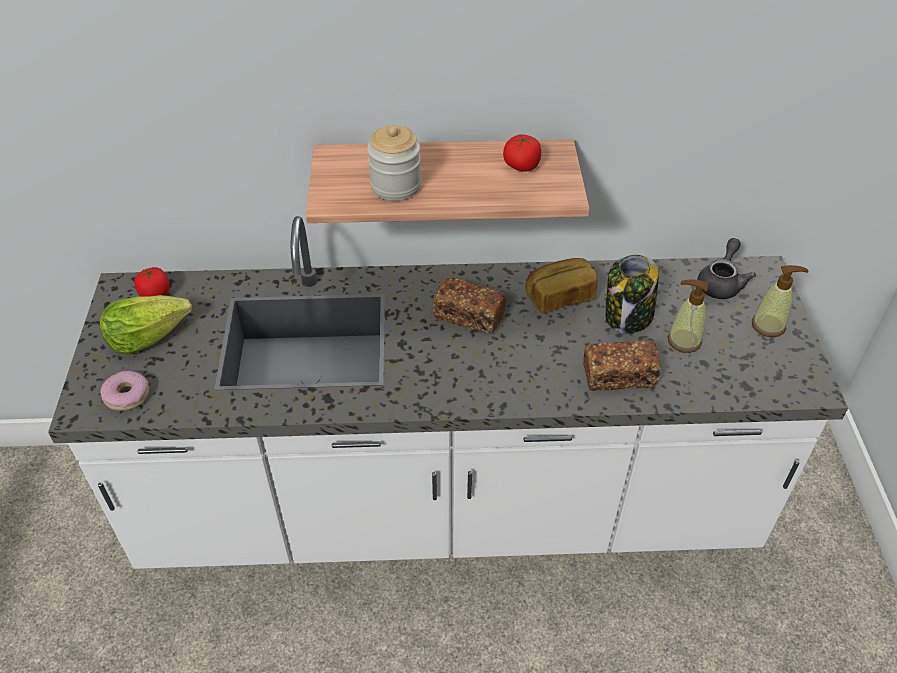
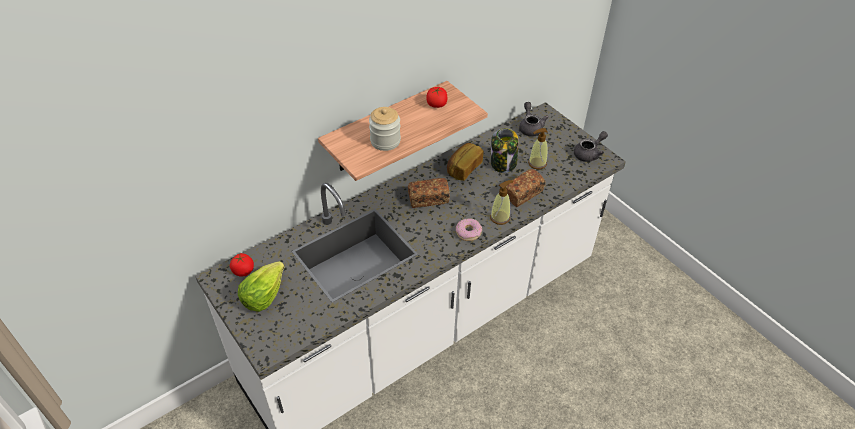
camera: 35 degrees left, 0 degrees up
(127, 395) = (285, 331): donut -> donut (468, 232)
(768, 326) = (566, 139): soap dispenser -> soap dispenser (500, 217)
(789, 366) = (589, 154): none -> grey teapot

